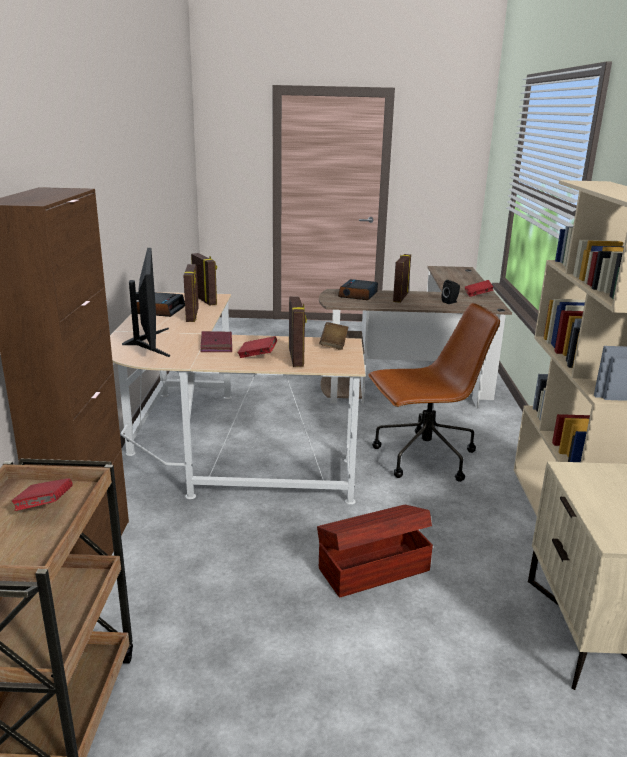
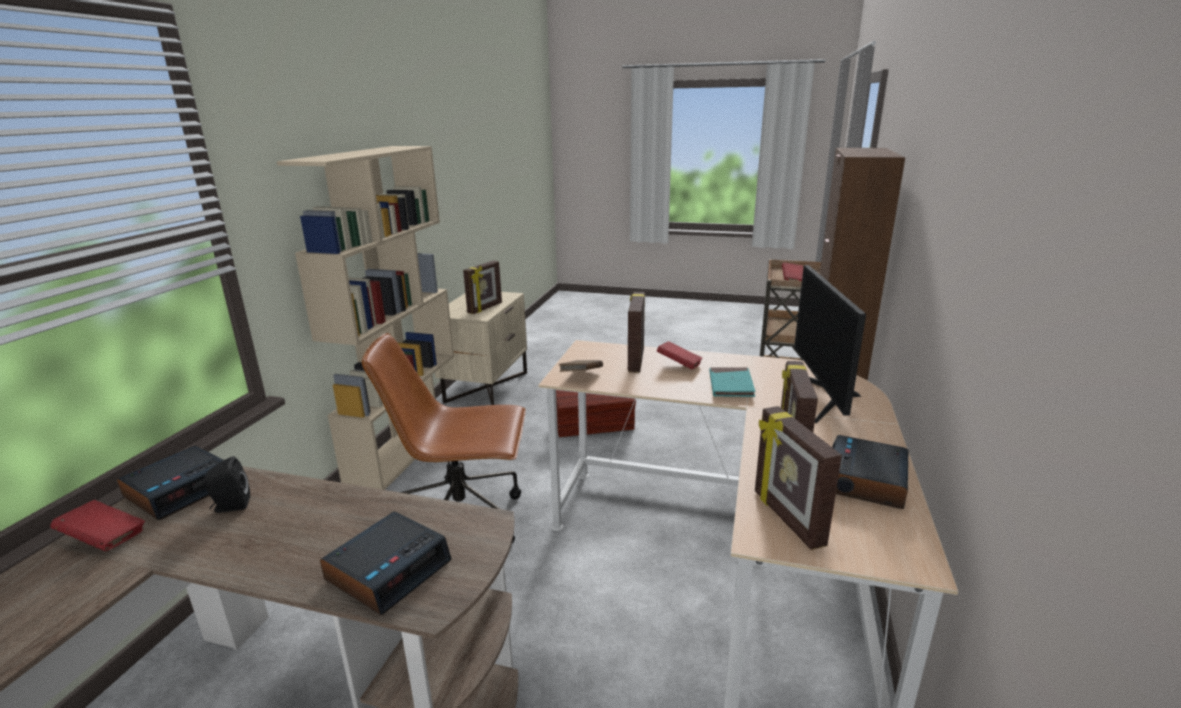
camera: 165 degrees left, 0 degrees up
(216, 344) = (731, 385): red book -> turquoise book
(400, 297) = (307, 541): picture frame -> picture frame (485, 308)
(484, 303) = (181, 490): none -> alarm clock

